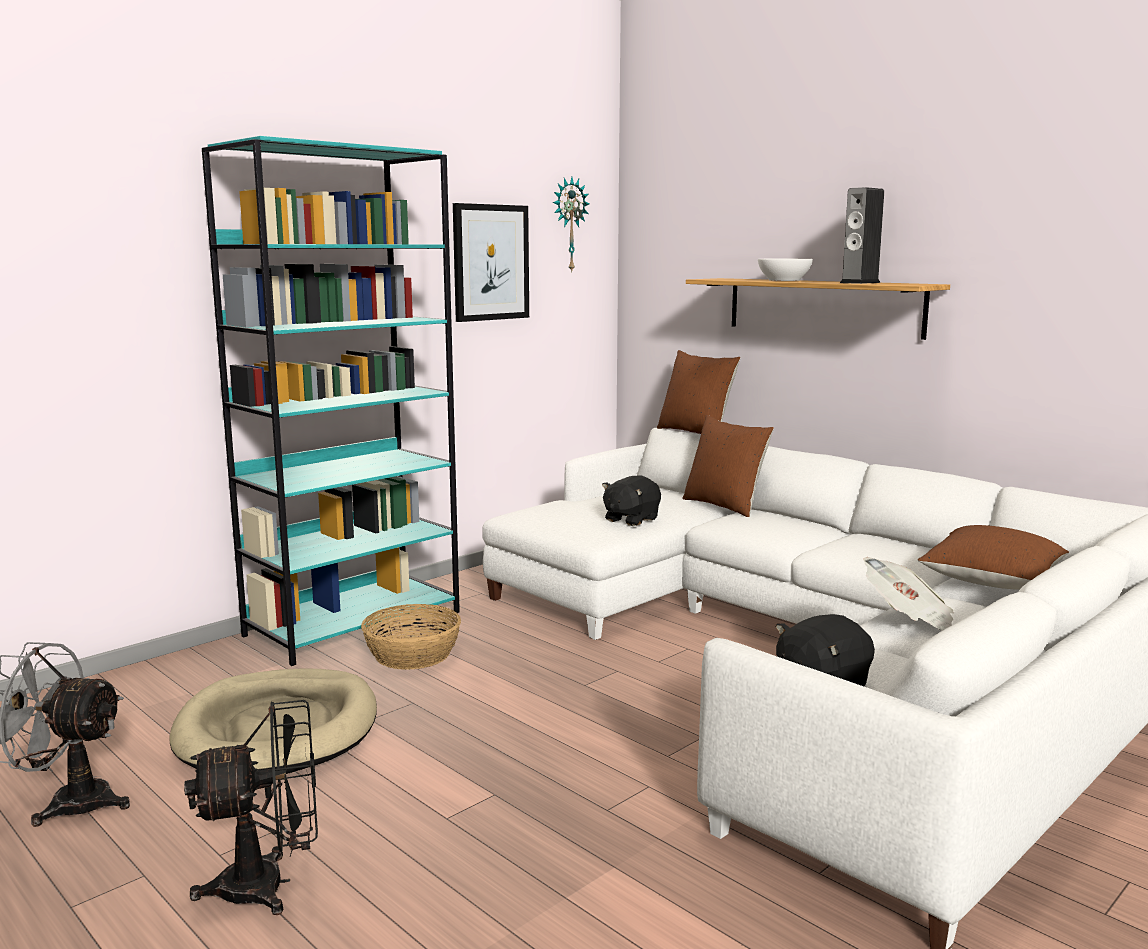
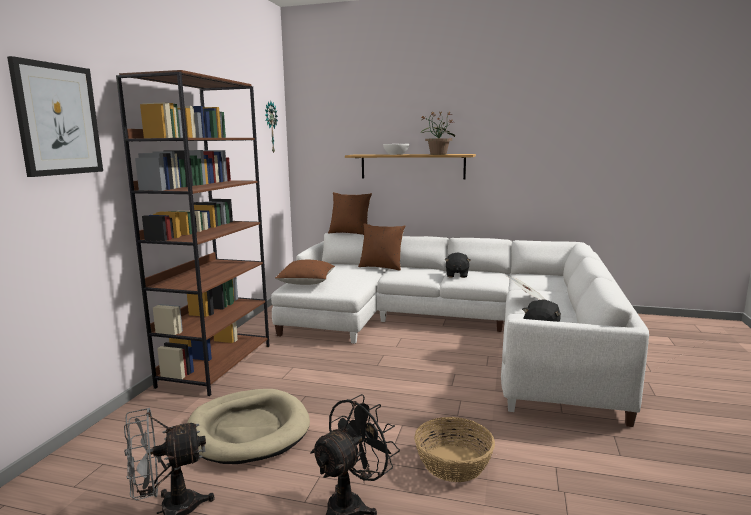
camera: 30 degrees left, 0 degrees up
(354, 623) = (216, 365): turquoise bookcase -> brown bookcase
(413, 655) = (273, 372): basket -> basket (454, 463)
(490, 262) = (242, 148): picture -> picture (58, 120)
(630, 519) = (350, 280): black plush toy -> black plush toy (456, 275)
(860, 282) = (438, 154): speaker -> potted plant
(991, 581) = (530, 280): brown pillow -> brown pillow (306, 282)

